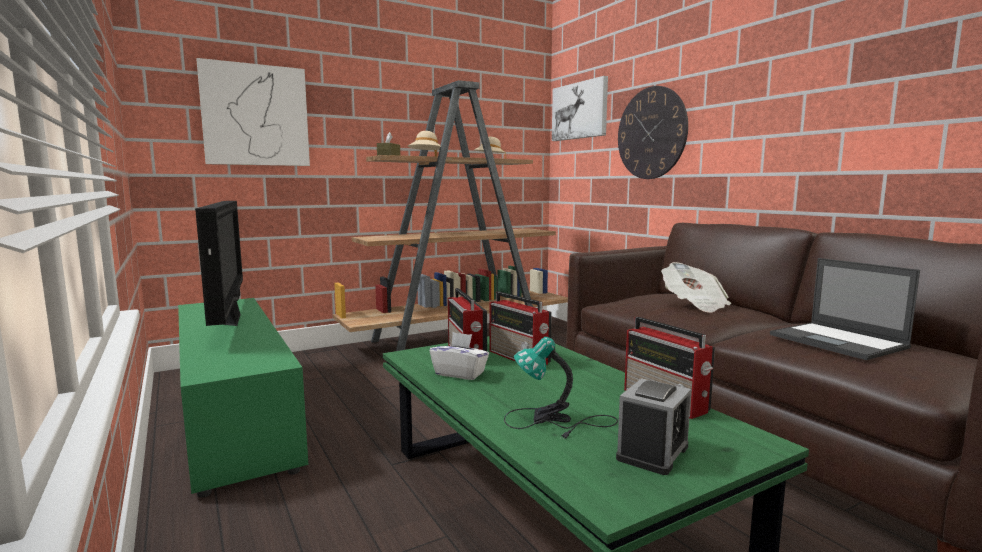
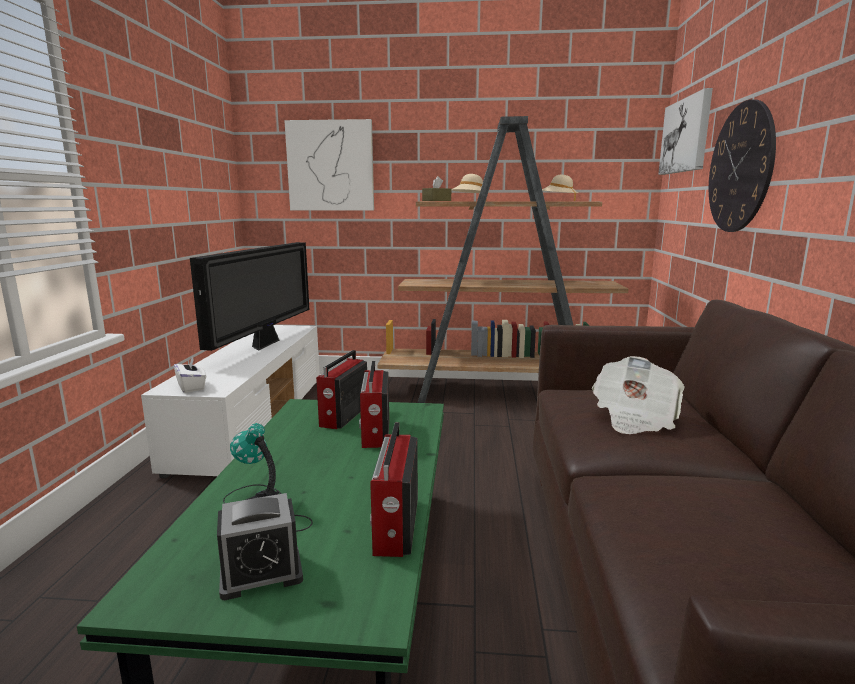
camera: 35 degrees right, 5 degrees up
(233, 414) = (254, 420): green tv stand -> white tv stand
(460, 373) = (298, 435): white tissue box -> white tissue box (192, 387)
(838, 341) = (709, 529): laptop -> none

